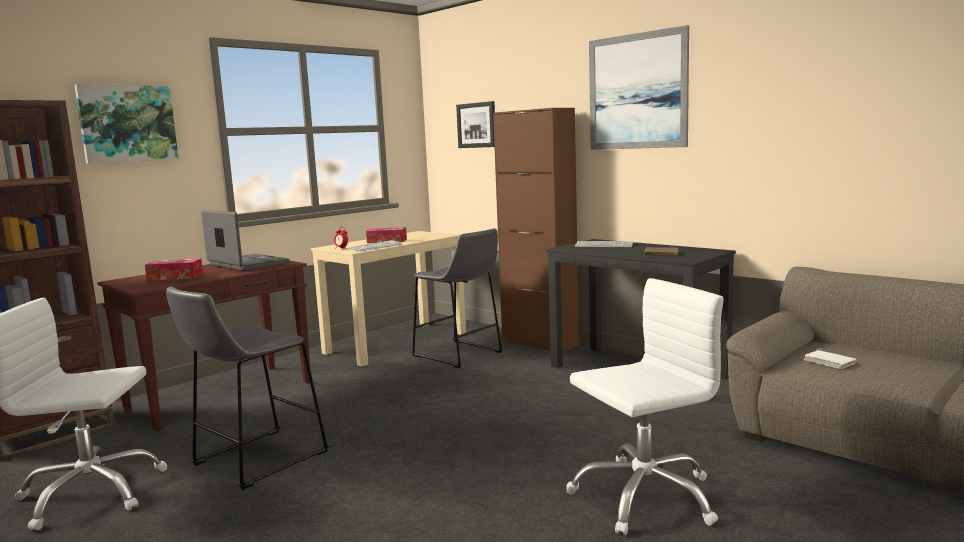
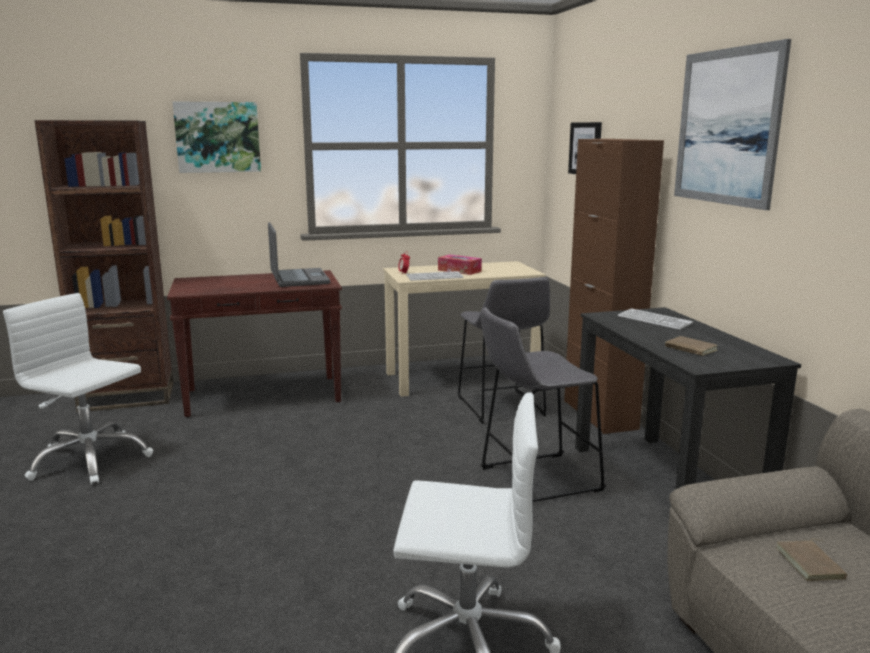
camera: 30 degrees right, 5 degrees up
(175, 277) = (226, 283): tissue box -> none
(254, 460) = (212, 469): grey stool -> grey stool (534, 480)
(830, 361) = (812, 564): white book -> brown book

